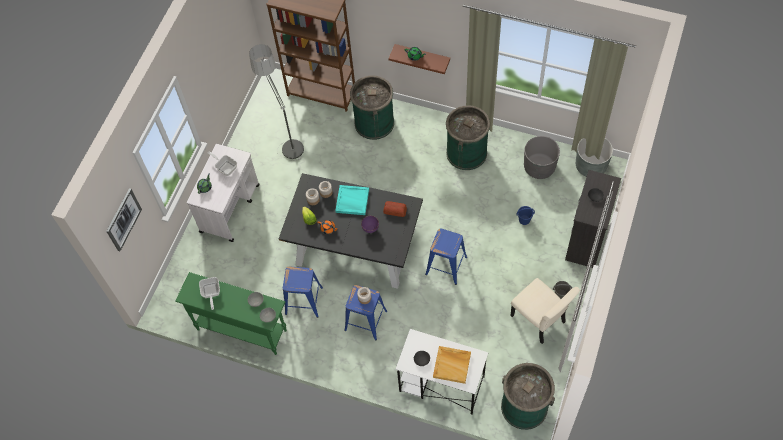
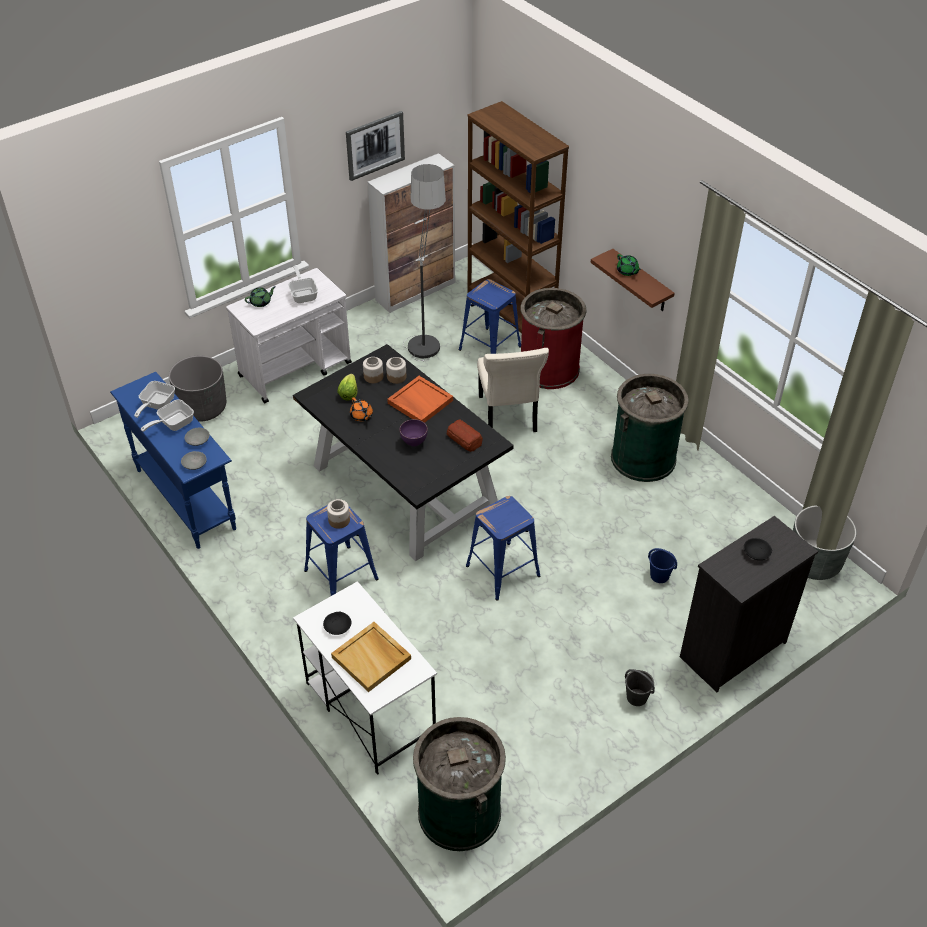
camera: 30 degrees right, 15 degrees down
(123, 219) = (105, 245): picture -> picture (375, 145)
(232, 299) = (173, 424): none -> frying pan
(241, 329) = (186, 498): green console table -> blue console table
(255, 111) = (416, 291): none -> cabinet
(304, 301) = (286, 510): blue stool -> blue stool (489, 348)
(352, 201) = (419, 402): turquoise tray -> orange tray
(374, 122) = (549, 368): green trash can -> red trash can
(539, 167) = (733, 525): grey planter -> grey planter (203, 408)
(539, 320) = (577, 712): beige chair -> beige chair (507, 416)

